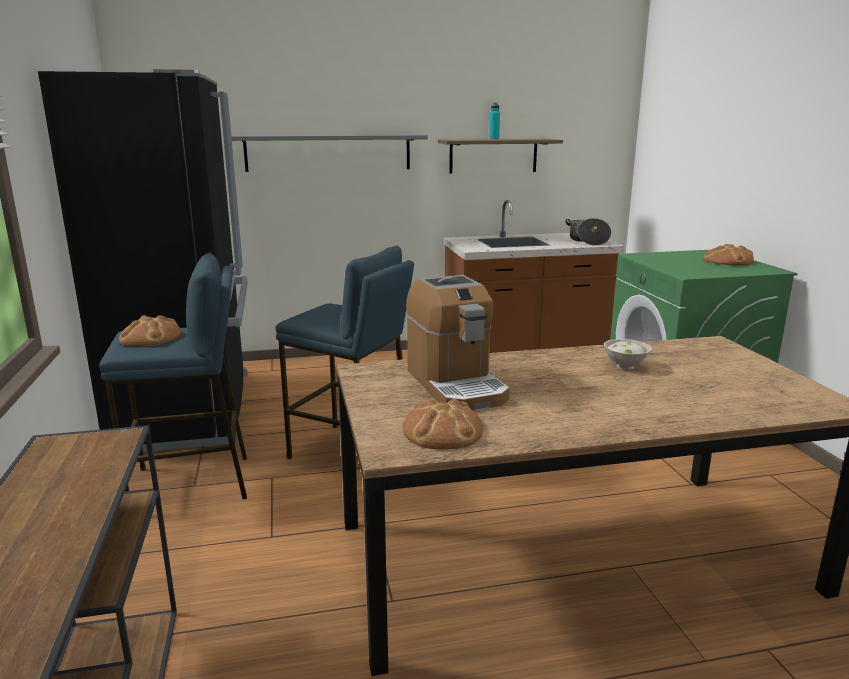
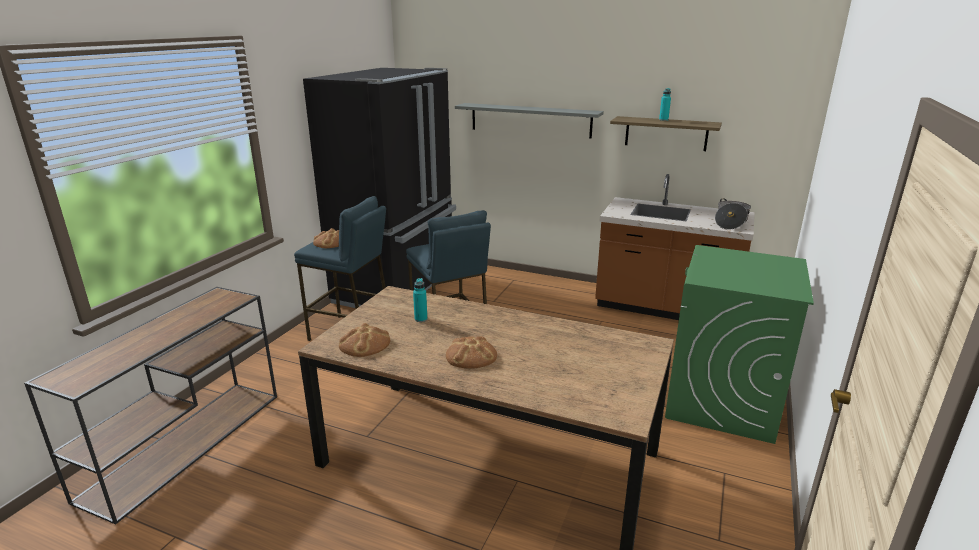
camera: 35 degrees right, 5 degrees up
(456, 385) = (421, 319): coffee machine -> turquoise bottle
(624, 366) = (543, 339): white bowl -> none
(727, 261) = (777, 274): bread -> bread (471, 356)

